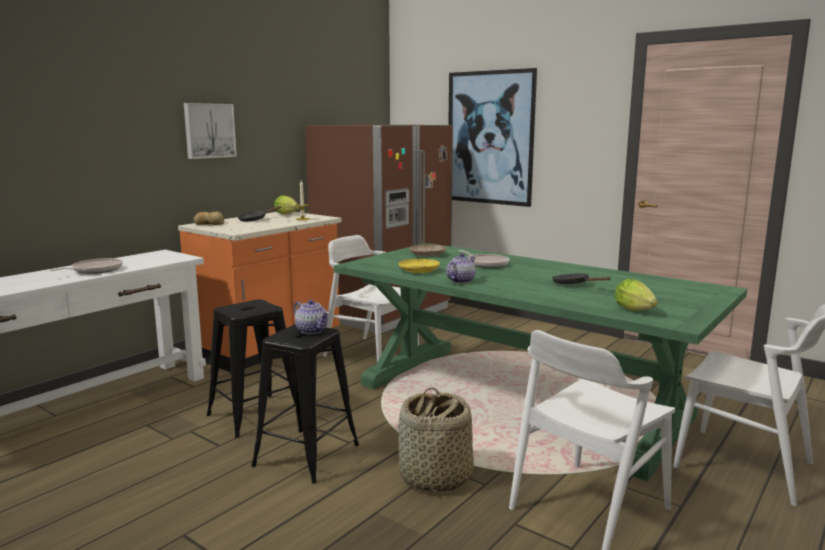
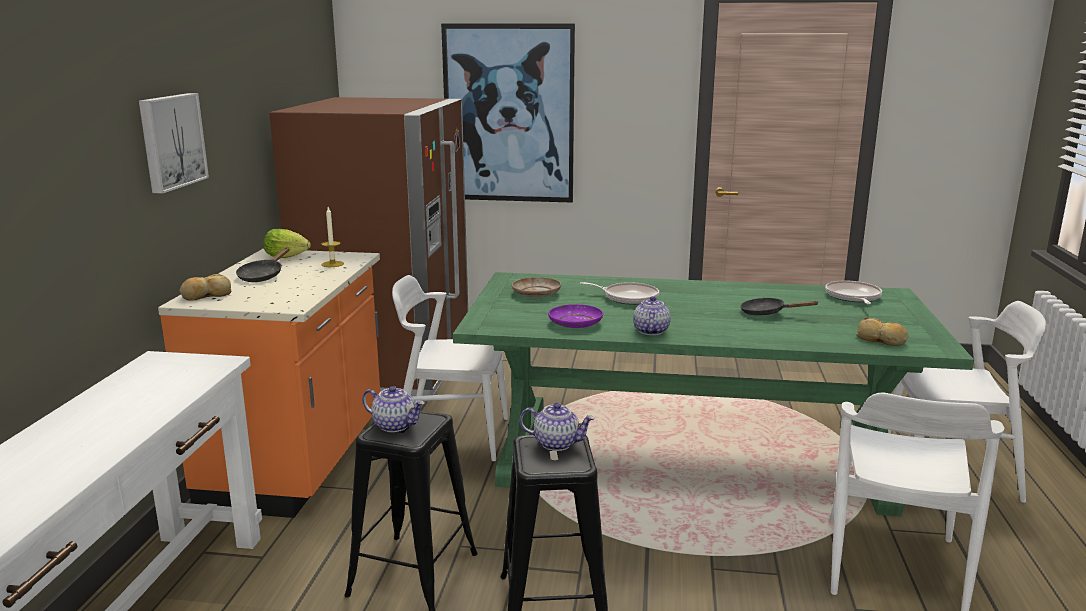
camera: 30 degrees left, 5 degrees up
(95, 270) = (116, 420): frying pan -> frying pan (853, 297)
(244, 306) = (395, 425): none -> teapot
(419, 271) = (575, 323): yellow plate -> purple plate
(435, 477) = (722, 583): basket -> none
(636, 311) = (881, 340): lettuce -> bread

